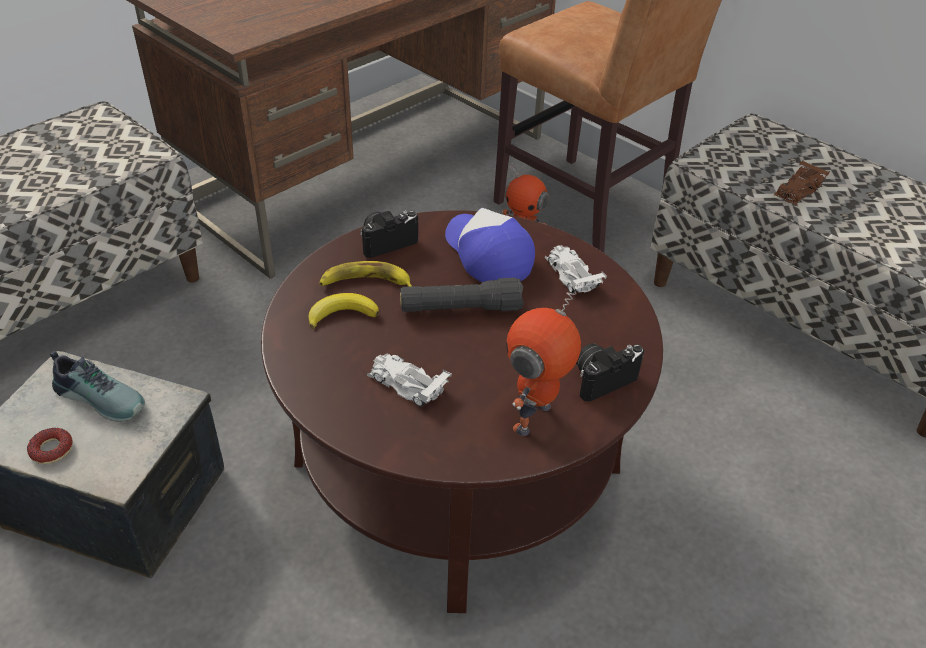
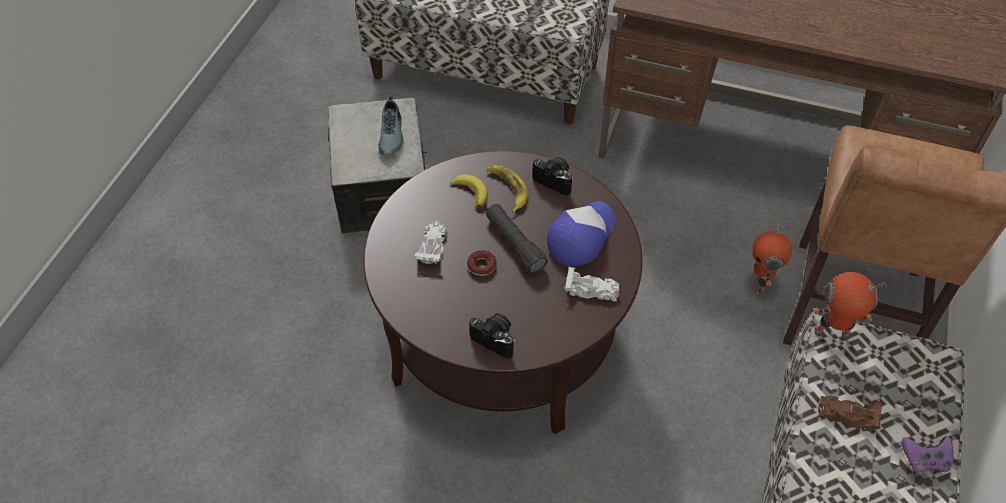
camera: 65 degrees right, 10 degrees up
(52, 450) = (348, 138): donut -> donut (481, 265)
(534, 419) = (440, 316): toy robot -> toy robot (832, 334)
(571, 275) = (592, 289): white toy car -> white toy car turned 60 degrees clockwise
(858, 173) = (924, 460): none -> purple game controller

